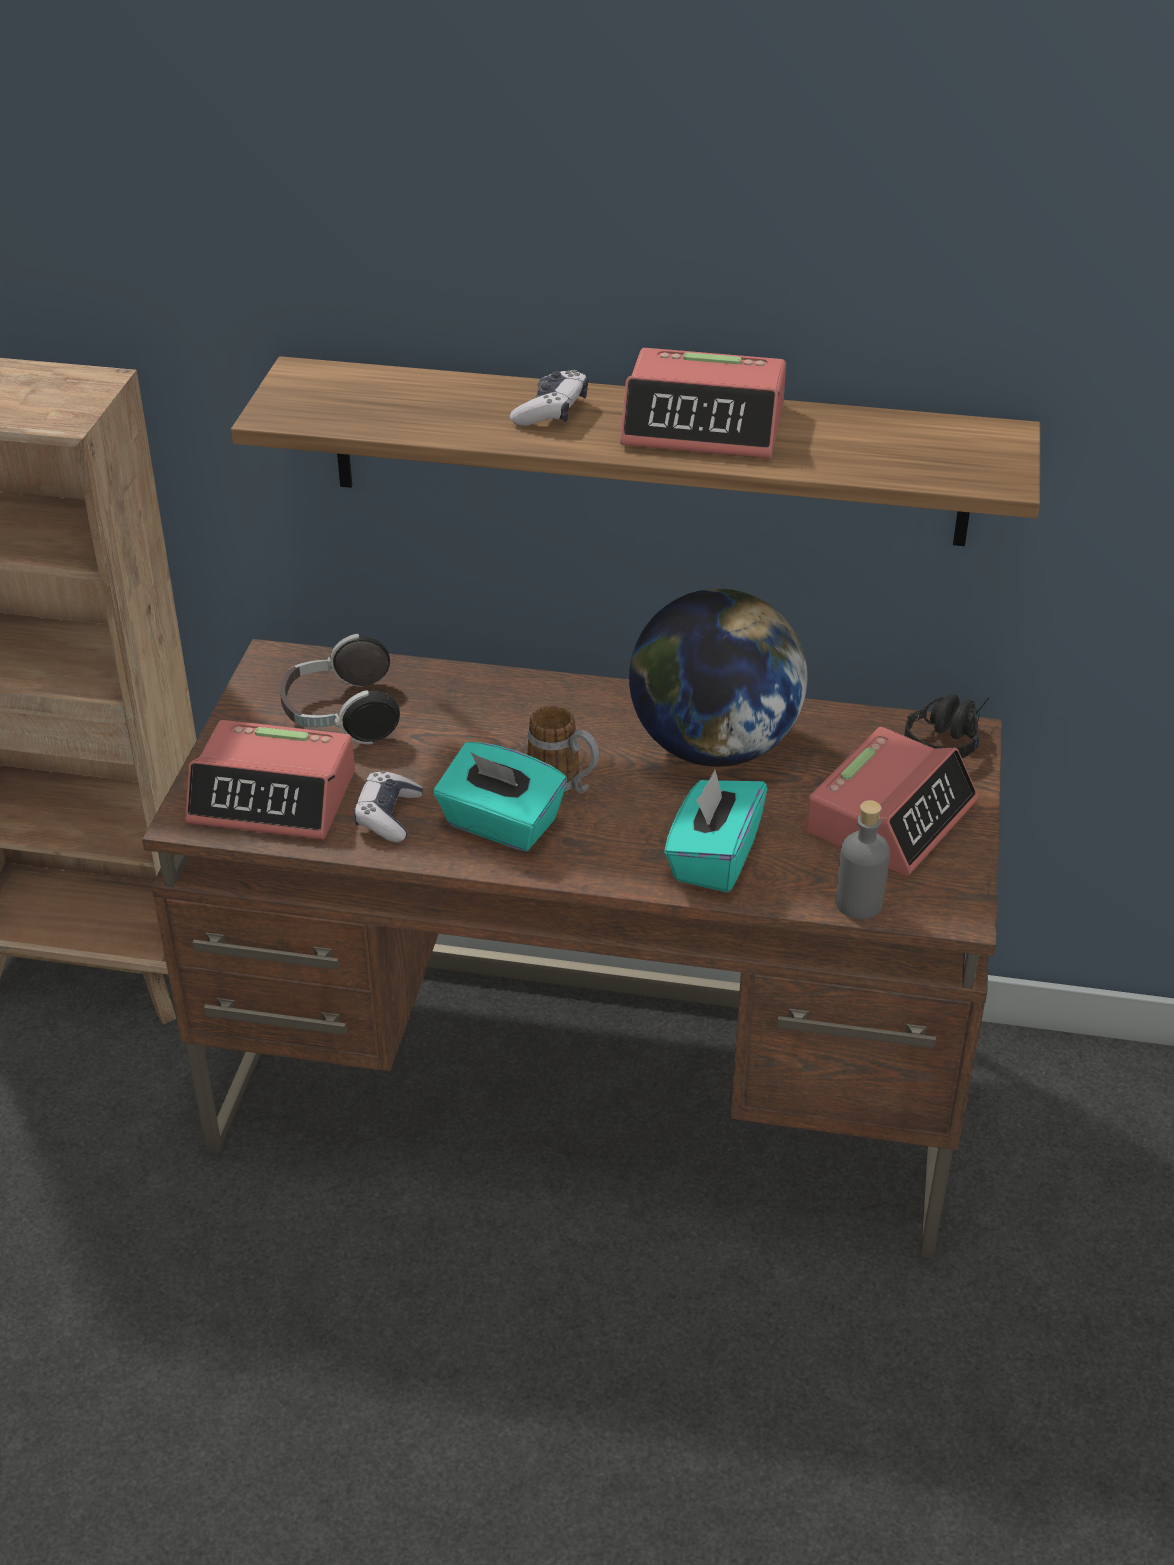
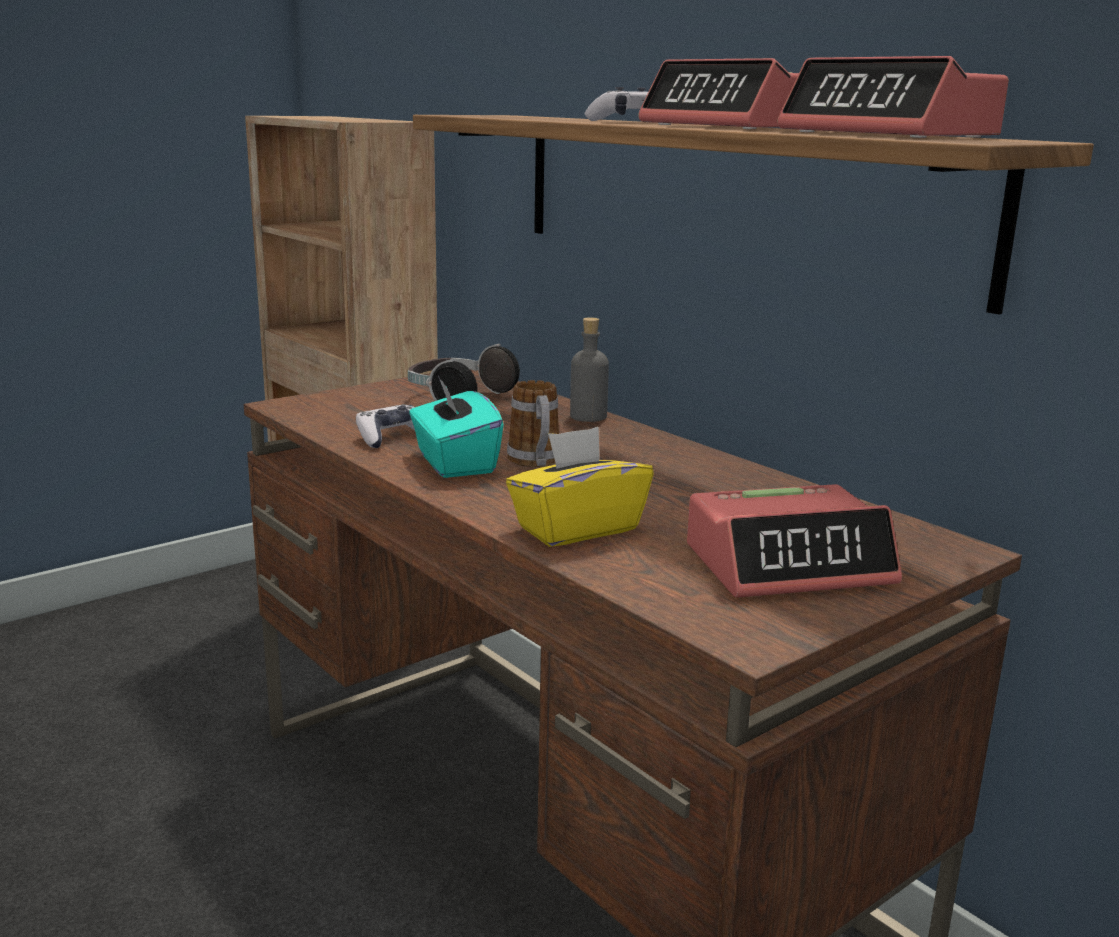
camera: 40 degrees right, 20 degrees down
(274, 797) = (346, 412): alarm clock -> alarm clock (889, 134)
(713, 747) = (693, 483): globe -> none
(713, 858) = (577, 528): turquoise tissue box -> yellow tissue box
(859, 903) = (657, 597): grey bottle -> grey bottle (588, 416)
(947, 737) = (937, 544): black headphones -> none

